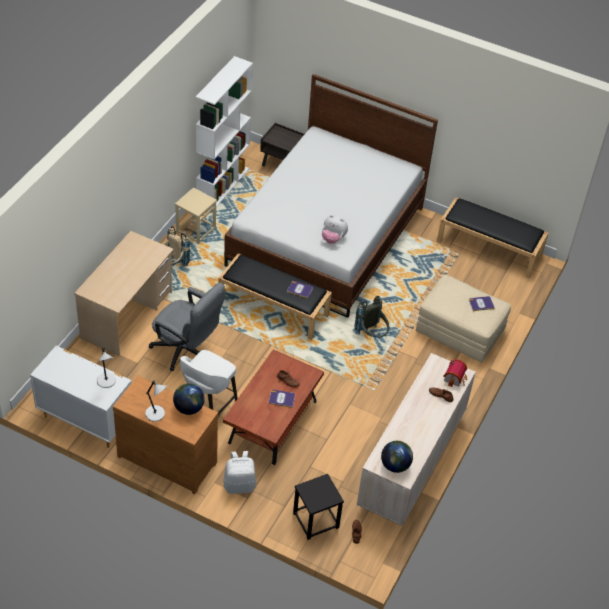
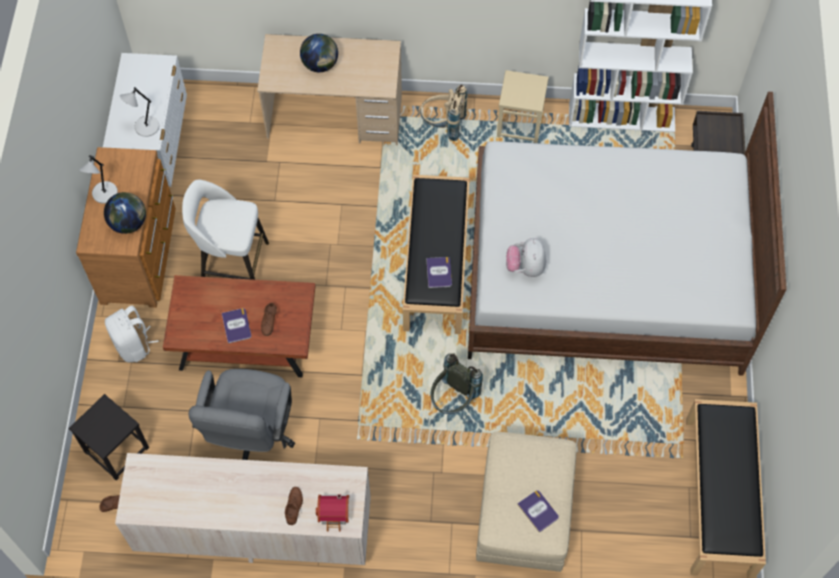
camera: 70 degrees right, 15 degrees up
(187, 351) = (311, 203): grey office chair -> grey office chair (251, 435)
(395, 465) = (146, 491): globe -> globe (320, 64)

